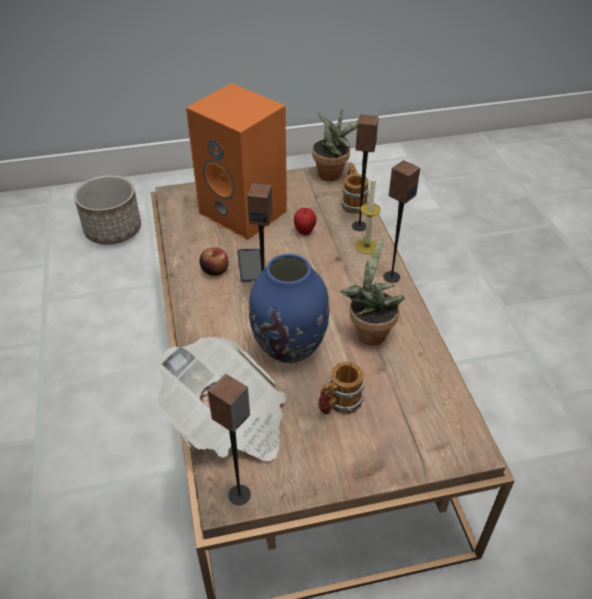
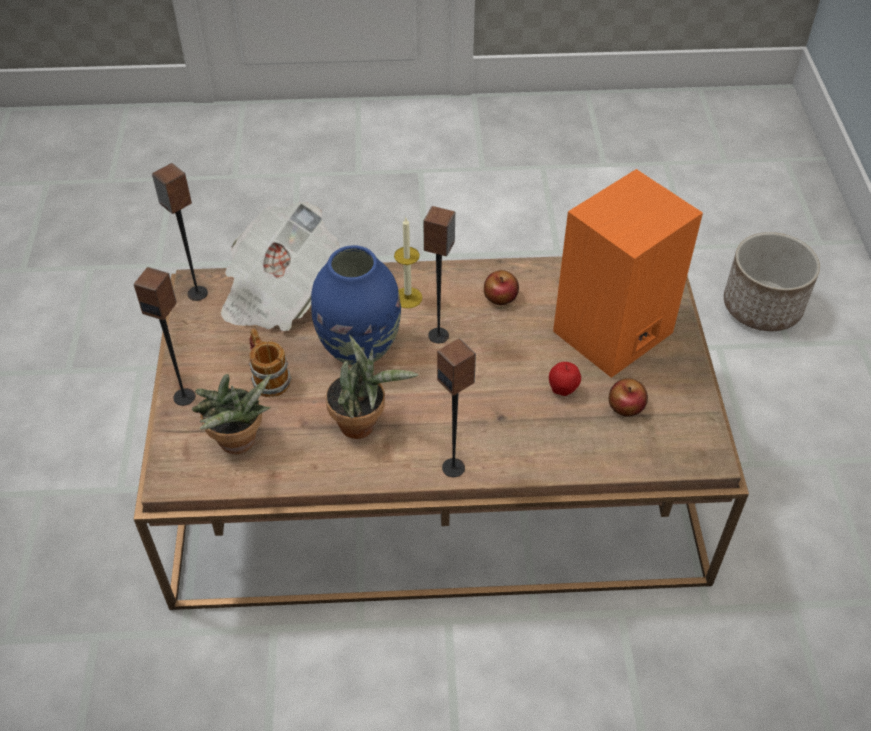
camera: 100 degrees right, 5 degrees up
(250, 266) = (501, 329): phone -> none
(310, 204) = (626, 406): none -> apple
(333, 173) = (704, 446): potted plant -> potted plant (239, 445)
(353, 202) = (625, 457): mug -> none
(359, 226) = (567, 453): speaker -> speaker (184, 396)
(366, 246) = (521, 453): candle -> candle (408, 298)

